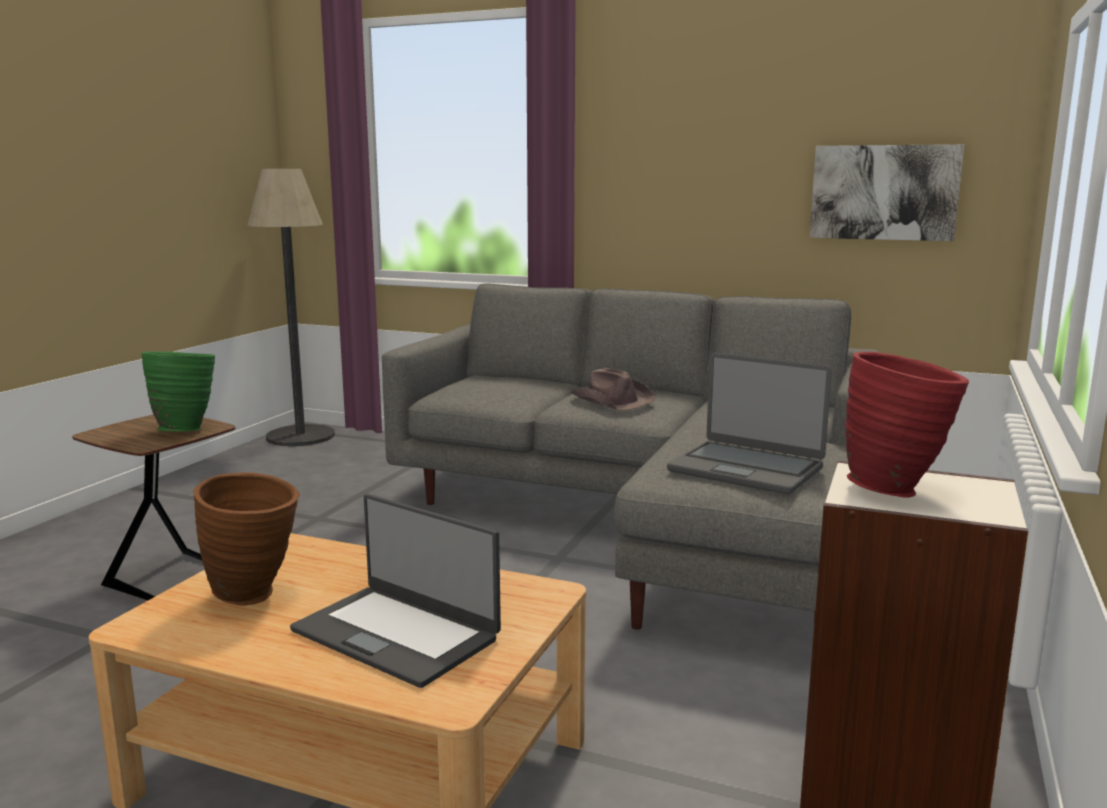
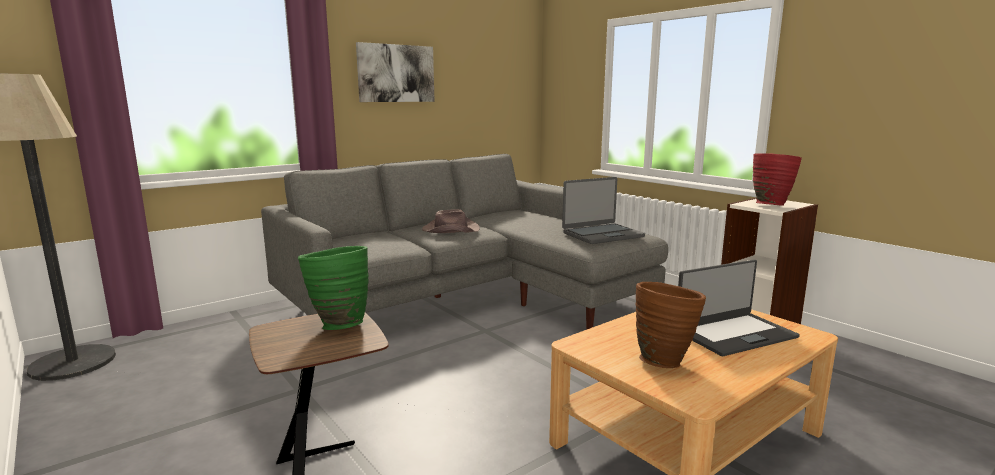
camera: 60 degrees left, 0 degrees up
(884, 192) = (490, 97): picture -> picture (396, 73)

